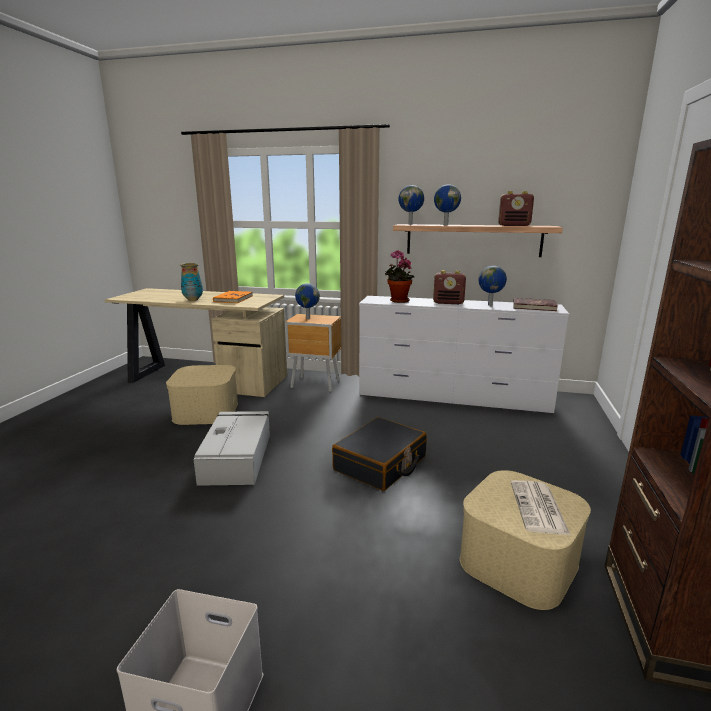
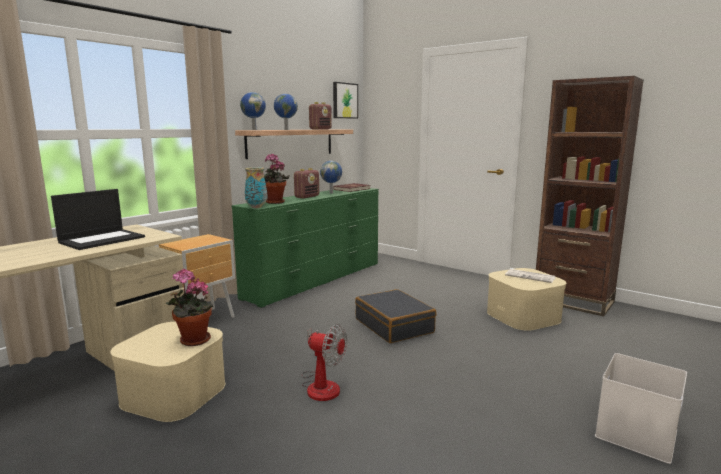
camera: 65 degrees left, 5 degrees down
(193, 300) = (49, 254): vase -> vase (256, 207)
(204, 380) = (192, 341): none -> potted plant
(233, 299) = (102, 239): orange book -> laptop
(237, 457) = (321, 385): grey storage box -> fan
(307, 318) = (191, 243): globe -> none
(453, 397) = (316, 280): white dresser -> green dresser
(583, 186) = (344, 100): none -> picture

